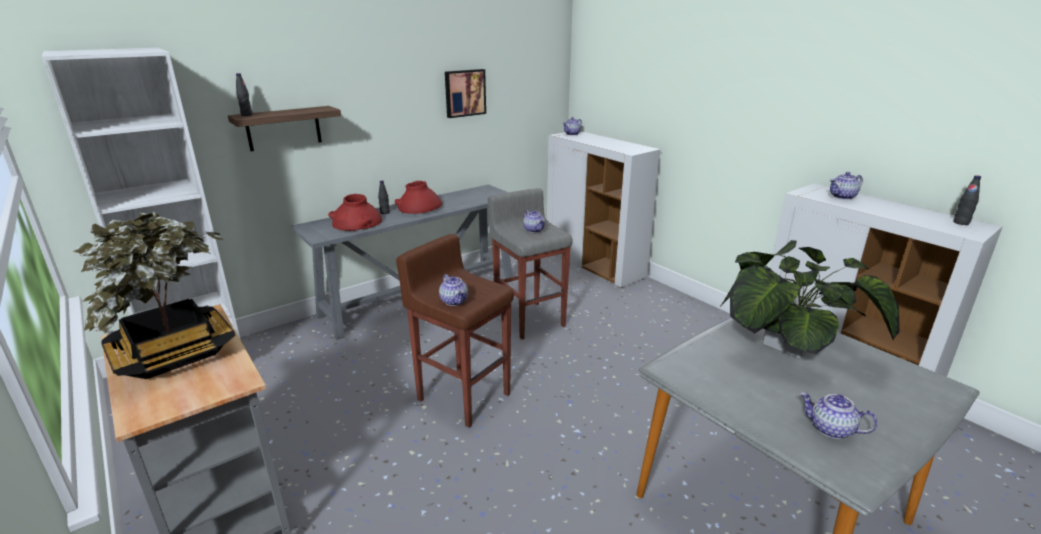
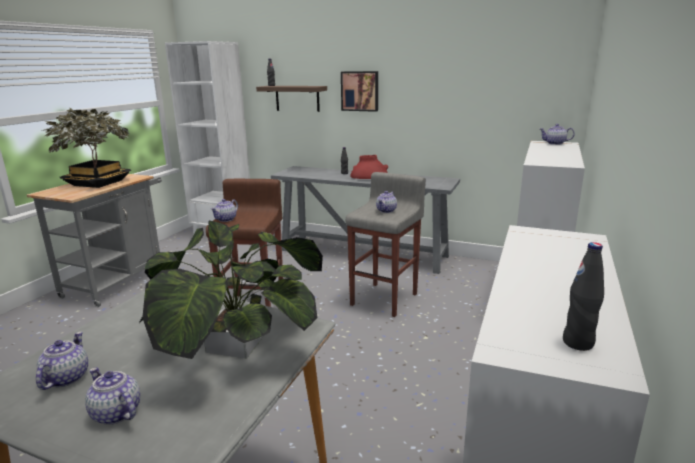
camera: 60 degrees right, 5 degrees down
(357, 223) = (316, 173): red vase -> none
(464, 93) = (444, 86): picture -> picture (360, 91)
(842, 197) = (561, 252): teapot -> teapot (115, 413)

